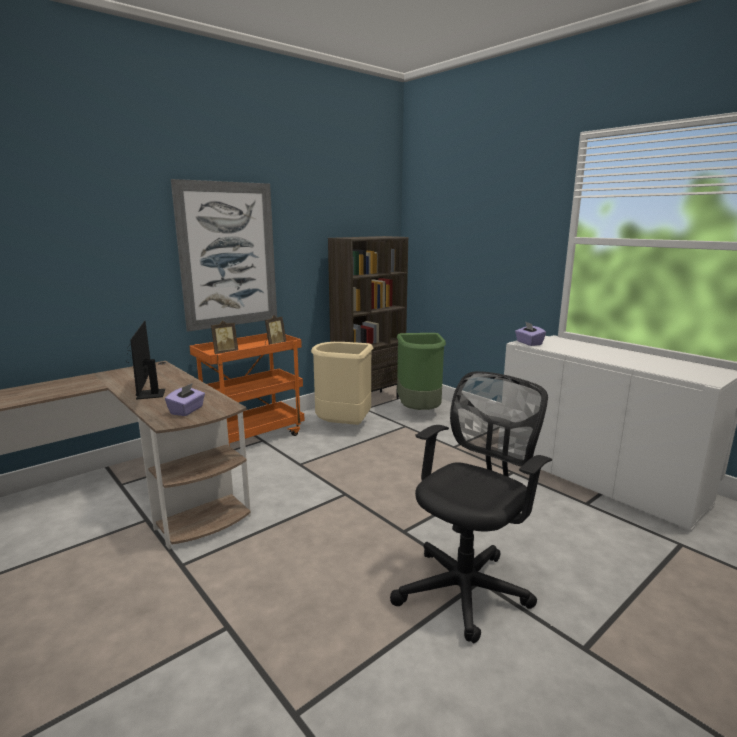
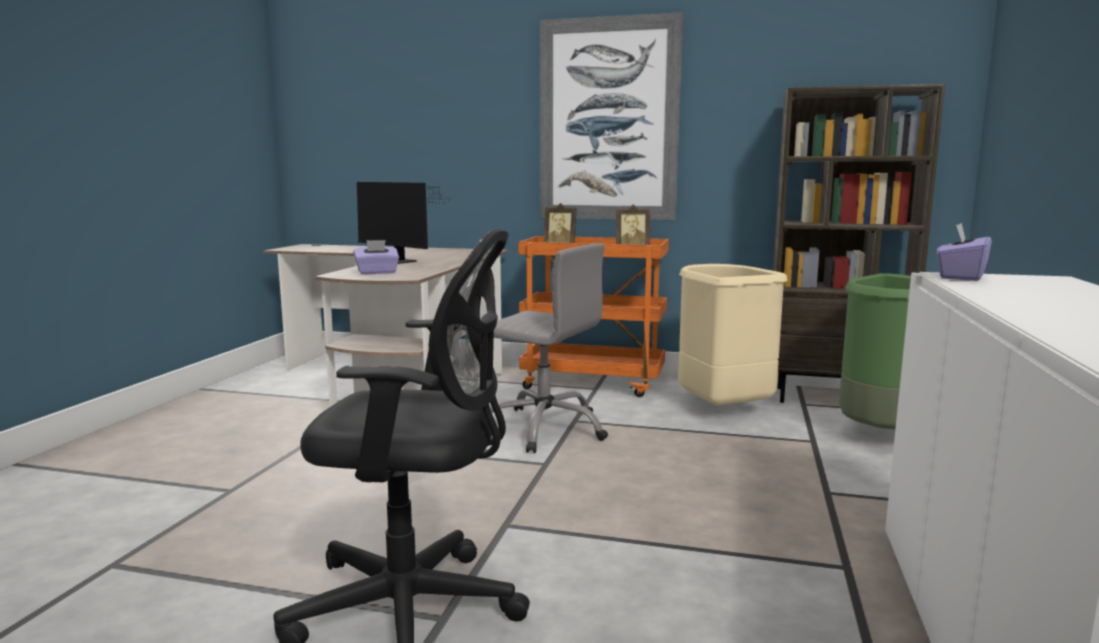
camera: 55 degrees right, 5 degrees down
(149, 396) = (398, 262): monitor -> monitor turned 90 degrees counterclockwise
(297, 476) = (544, 428): none -> grey office chair

